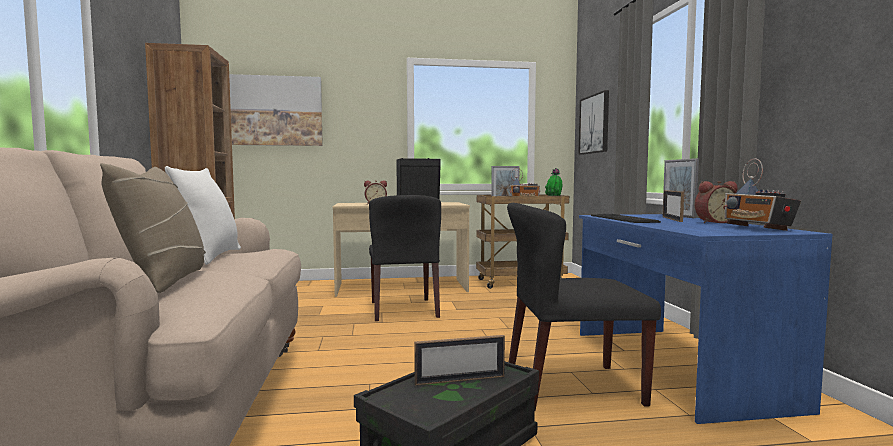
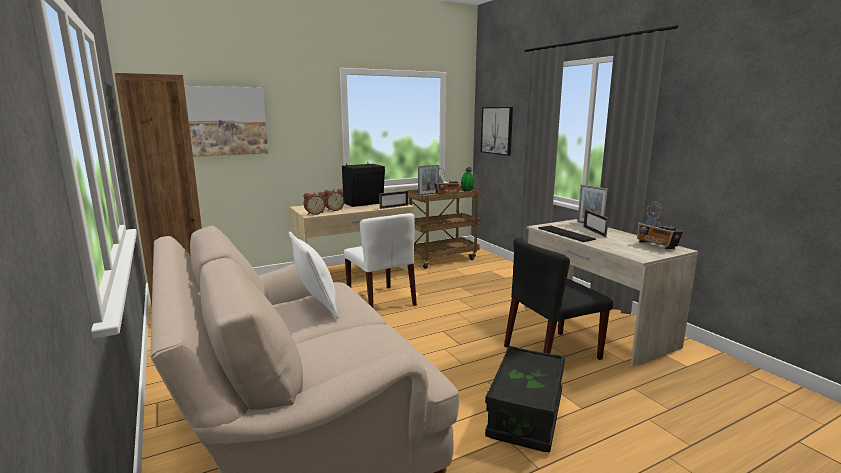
camera: 20 degrees left, 10 degrees up
(164, 280) = (357, 346): beige pillow -> none
(404, 309) = (381, 300): black chair -> white chair
(460, 380) = (528, 371): picture frame -> picture frame (394, 207)
(673, 366) = (595, 326): blue desk -> beige desk
(714, 222) = (623, 236): alarm clock -> alarm clock (314, 213)

